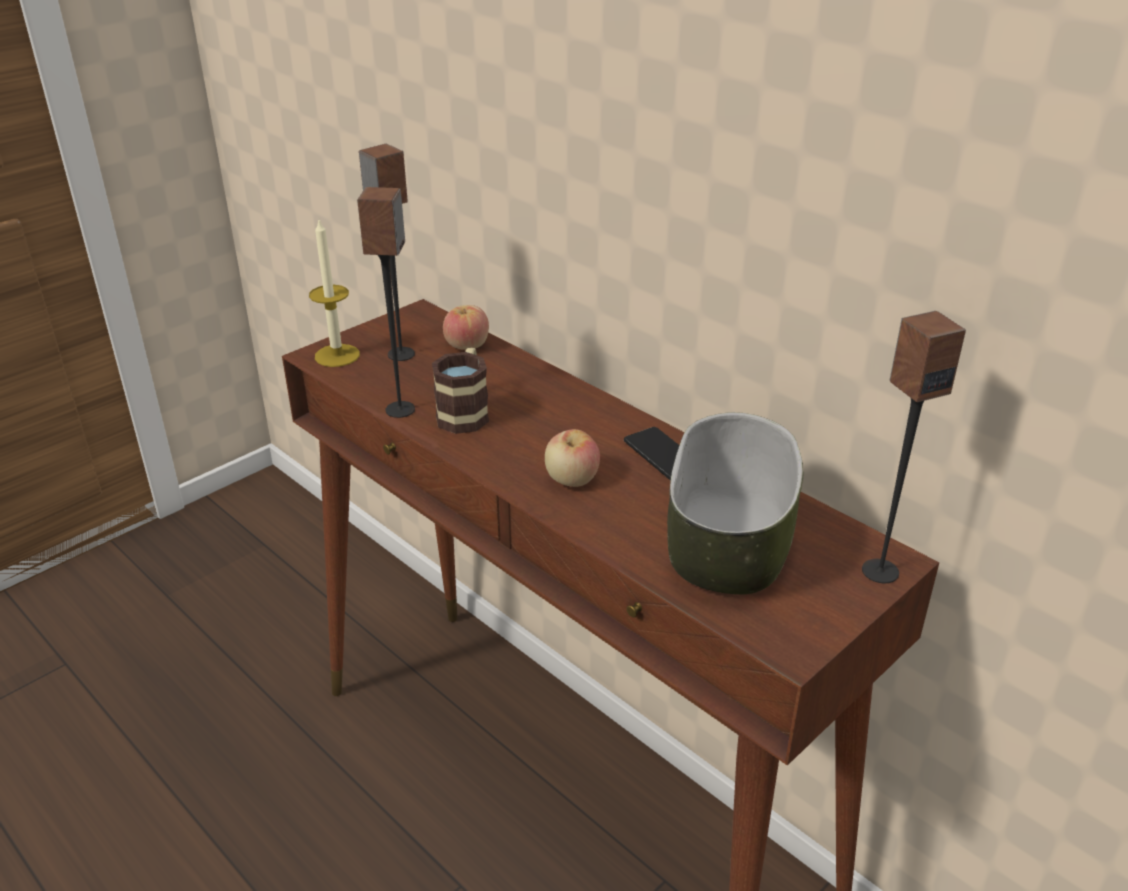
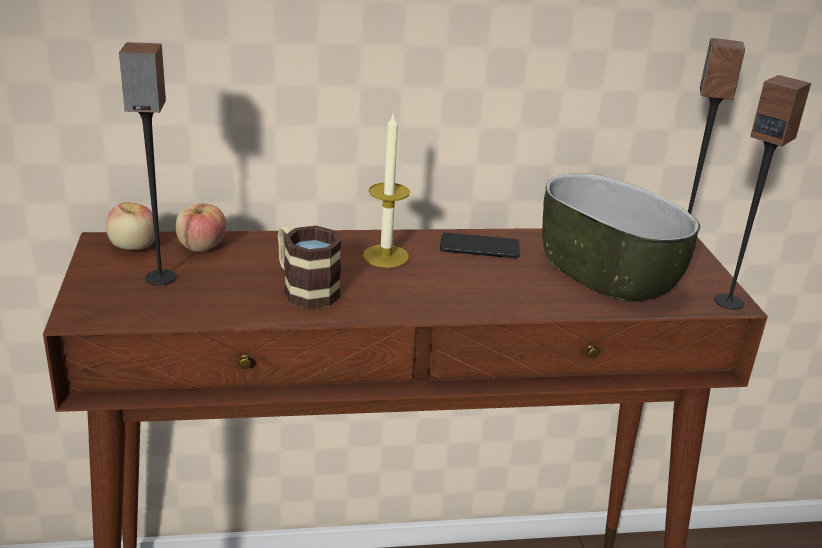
camera: 55 degrees left, 5 degrees down
(337, 355) = (102, 306): candle -> candle (385, 256)
(401, 410) = (253, 313): speaker -> speaker (729, 302)
(572, 479) = (463, 289): apple -> apple (134, 247)

